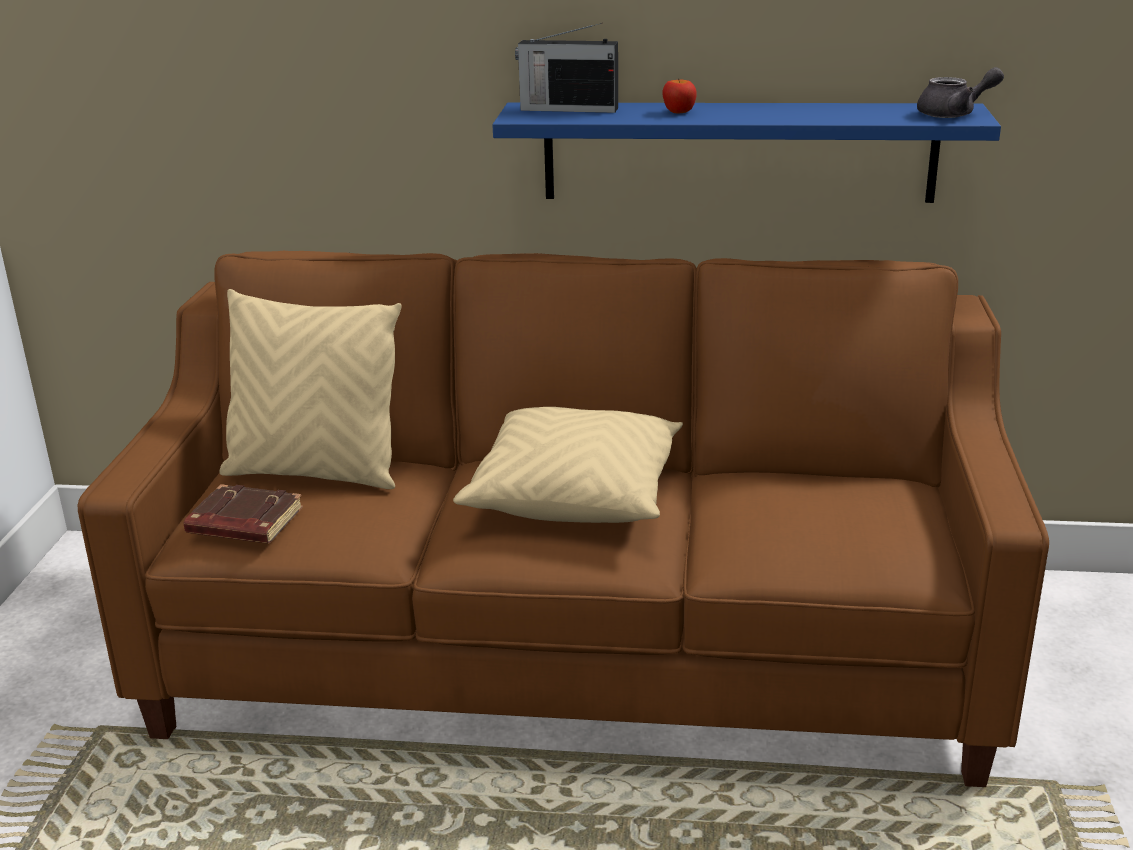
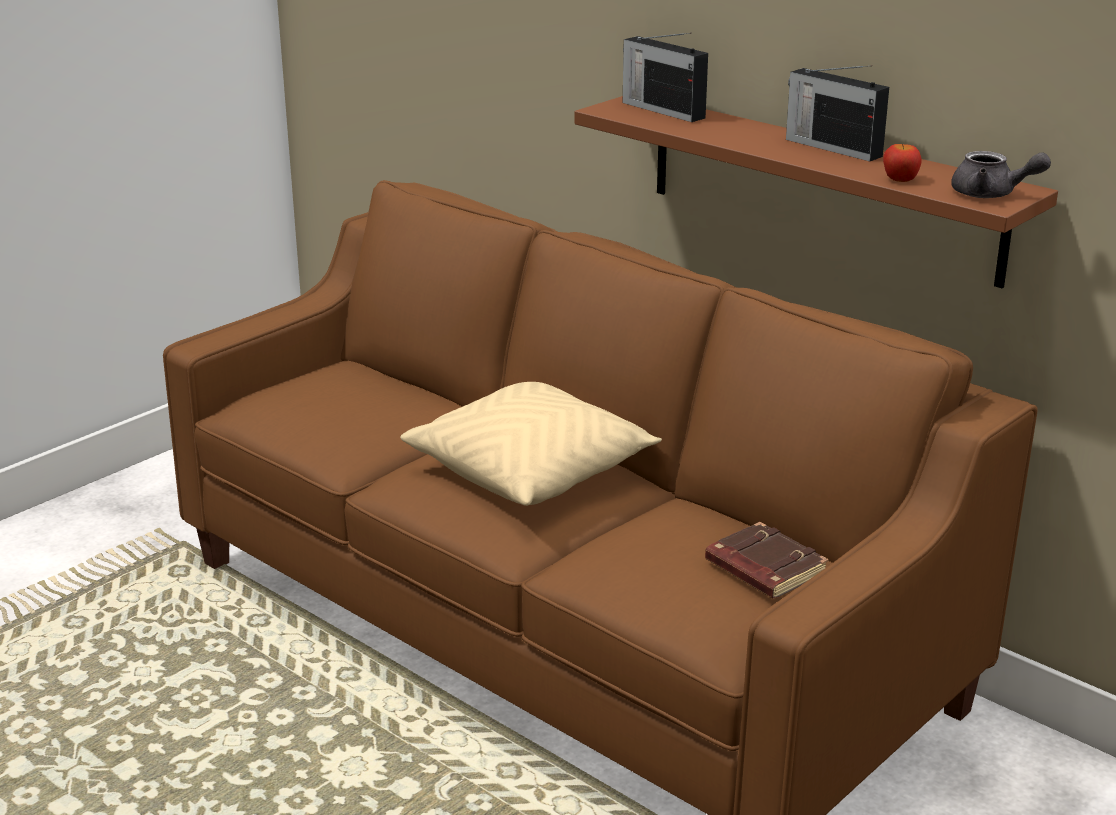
camera: 35 degrees right, 0 degrees up
(243, 523) = (276, 406): brown book -> brown book (763, 569)
(315, 472) = (376, 387): beige pillow -> none
(678, 112) = (745, 134): apple -> apple (900, 180)
(738, 152) = (821, 187): blue shelf -> brown shelf
(766, 108) = (831, 147): none -> radio

